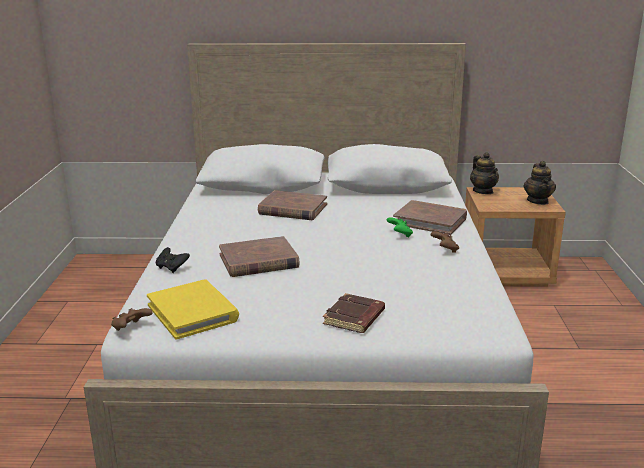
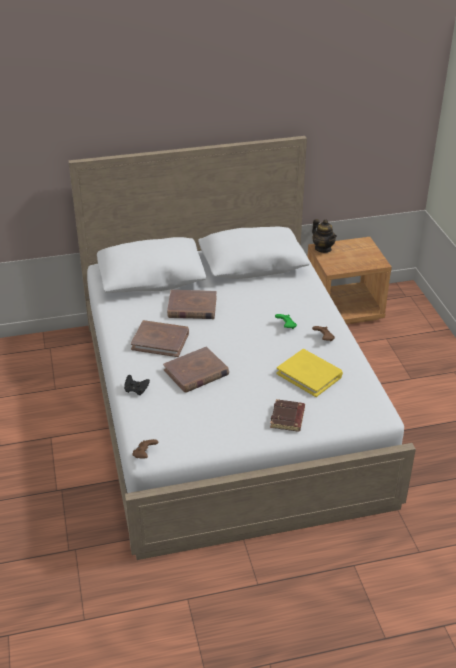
camera: 15 degrees left, 15 degrees up
(193, 312) = (178, 432): yellow book -> yellow book (309, 375)
(430, 221) = (302, 306): brown book -> brown book (160, 341)
(538, 201) = (368, 256): teapot -> none

